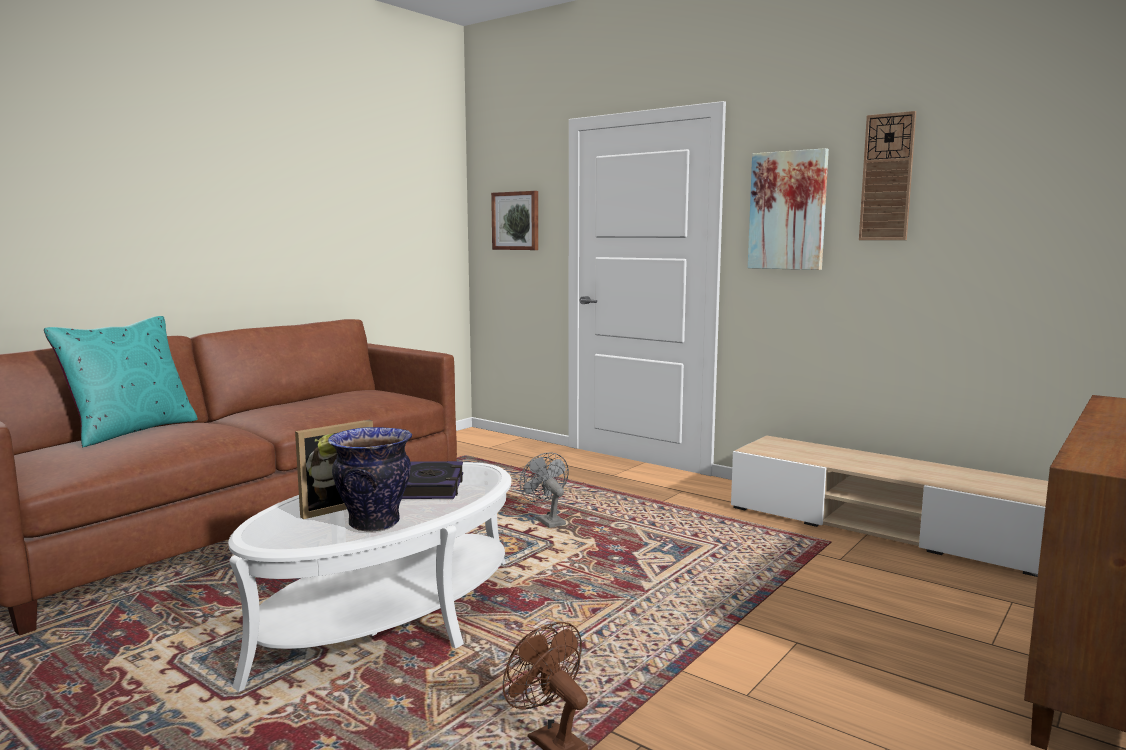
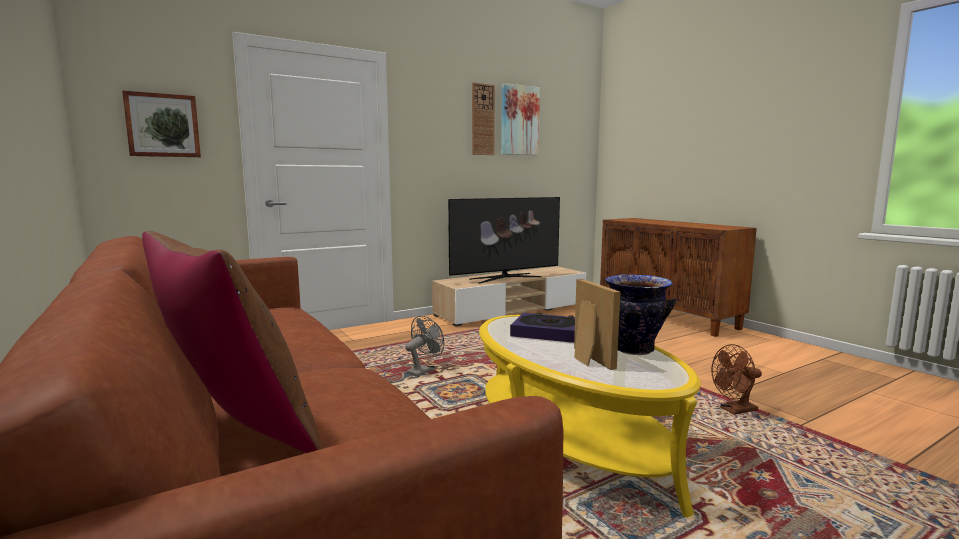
camera: 70 degrees left, 0 degrees up
(131, 431) = (236, 430): turquoise pillow -> brown pillow
(390, 617) = (570, 442): white coffee table -> yellow coffee table
(547, 521) = (423, 371): grey fan -> grey fan turned 135 degrees clockwise
(787, 210) = (432, 134): picture -> picture (519, 120)
(860, 463) = (505, 278): none -> television

